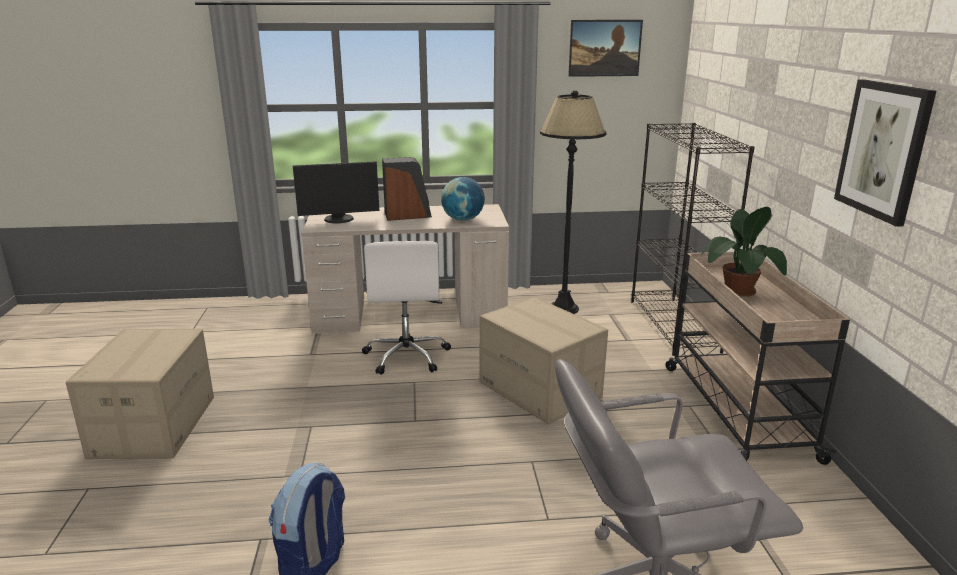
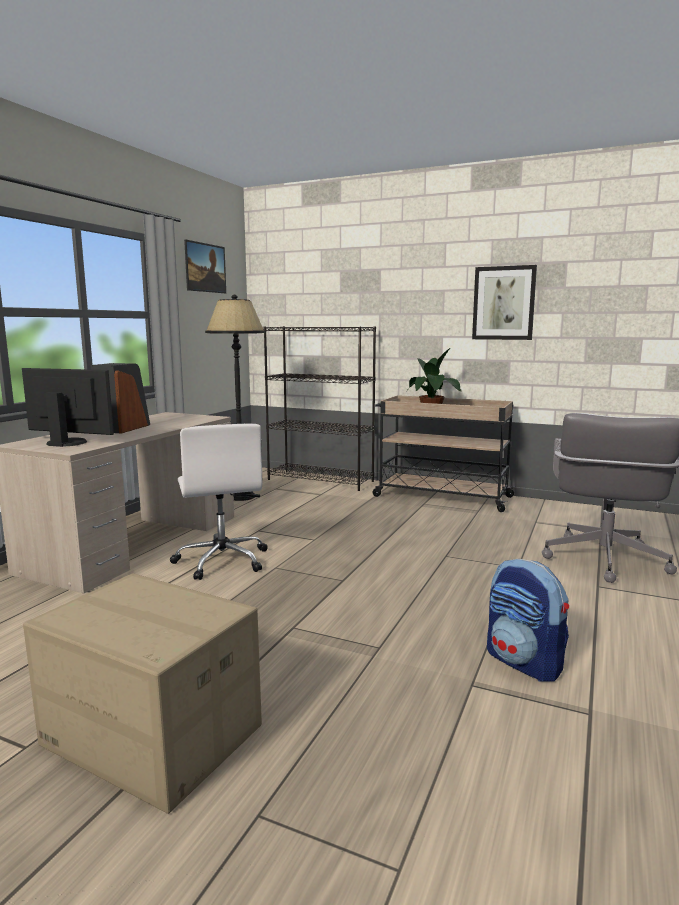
camera: 60 degrees left, 10 degrees down
(339, 219) = (68, 442): monitor -> monitor turned 90 degrees counterclockwise
(407, 356) = (222, 560): white office chair -> white office chair turned 45 degrees clockwise
(463, 219) = (182, 421): globe -> none
(540, 390) = (353, 531): cardboard box -> none

